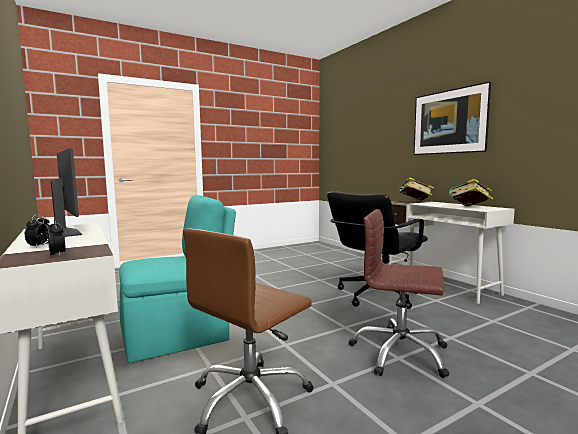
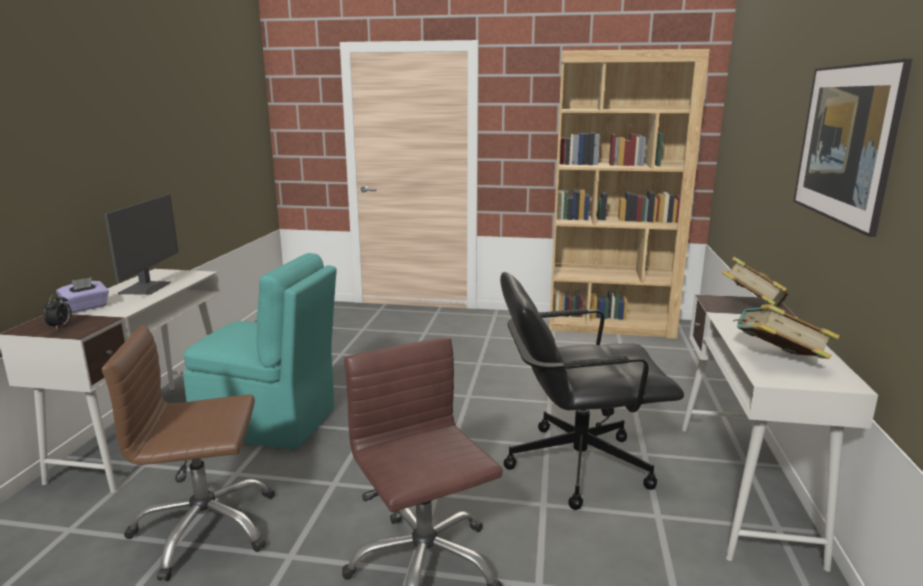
camera: 40 degrees right, 10 degrees up
(40, 246) = (86, 307): alarm clock -> purple tissue box
(288, 249) = (610, 325): none -> brown bookcase

